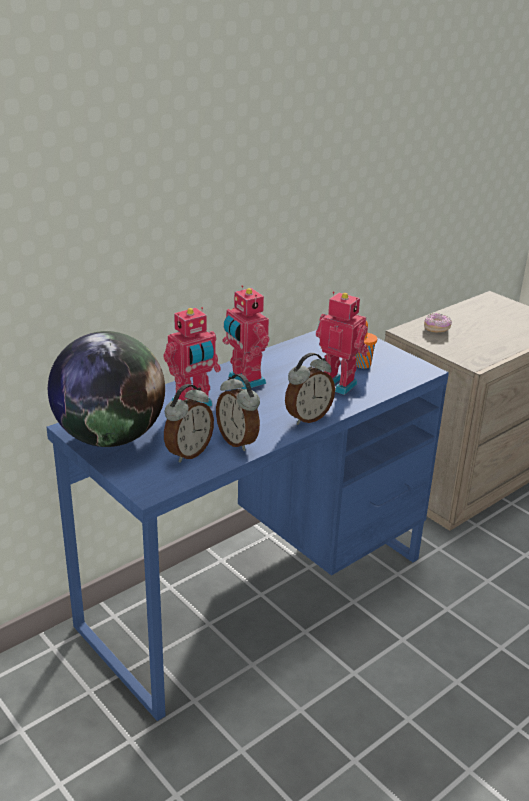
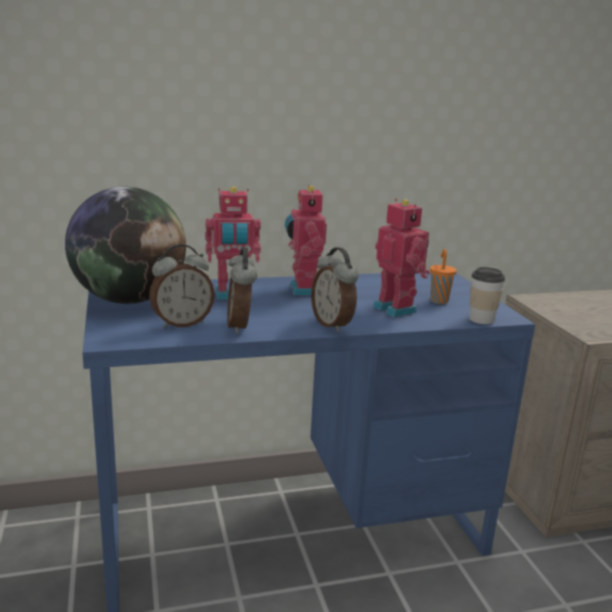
camera: 25 degrees right, 10 degrees down
(307, 417) = (333, 325): alarm clock -> alarm clock turned 75 degrees clockwise
(409, 378) = (481, 319): none -> cup
(436, 329) = (567, 302): donut -> none

